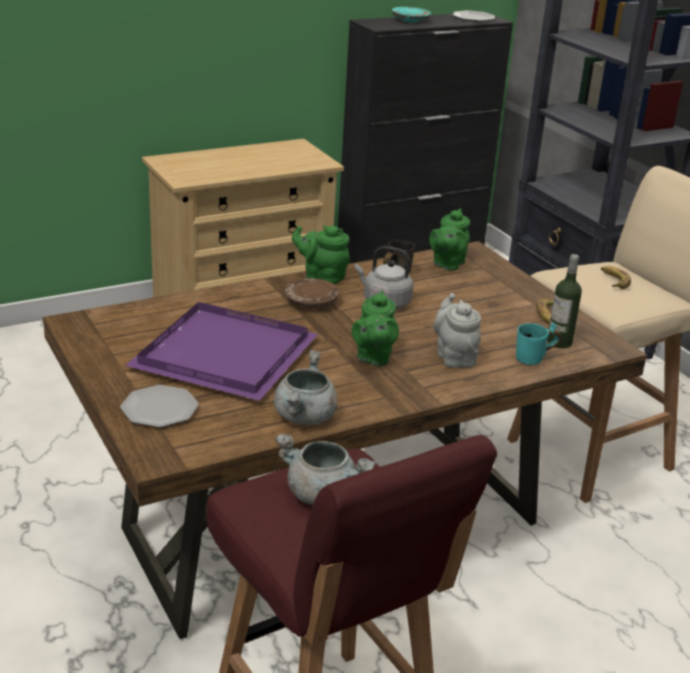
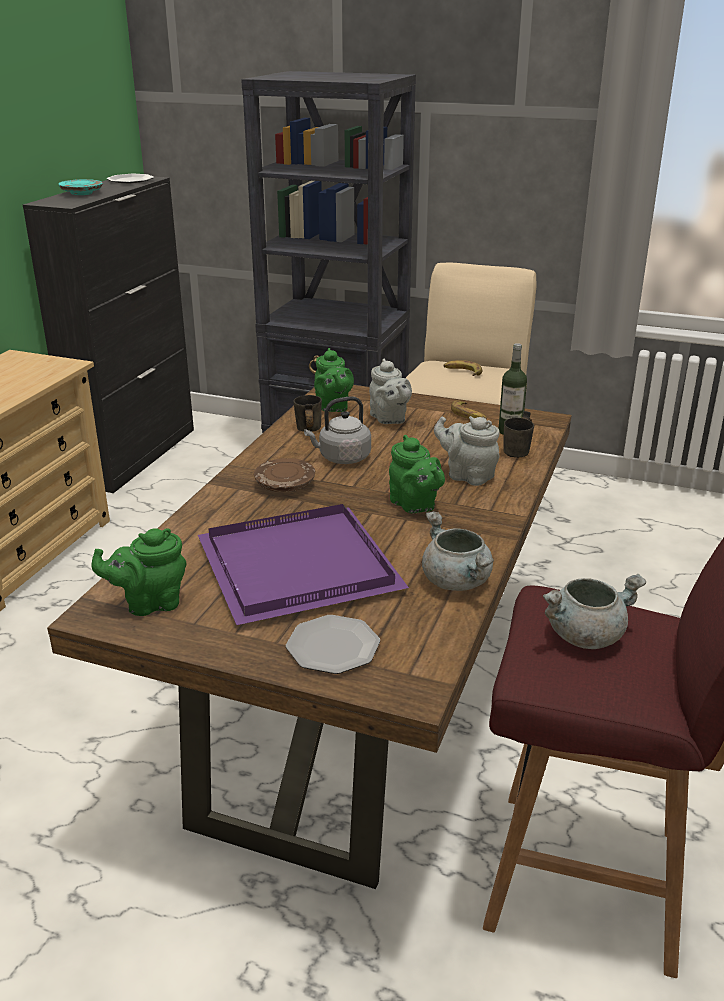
camera: 40 degrees left, 0 degrees up
(322, 277) = (255, 460): green teapot -> green teapot (149, 603)
(474, 291) = (389, 419): none -> grey teapot
(536, 361) = (521, 452): turquoise mug -> grey mug

